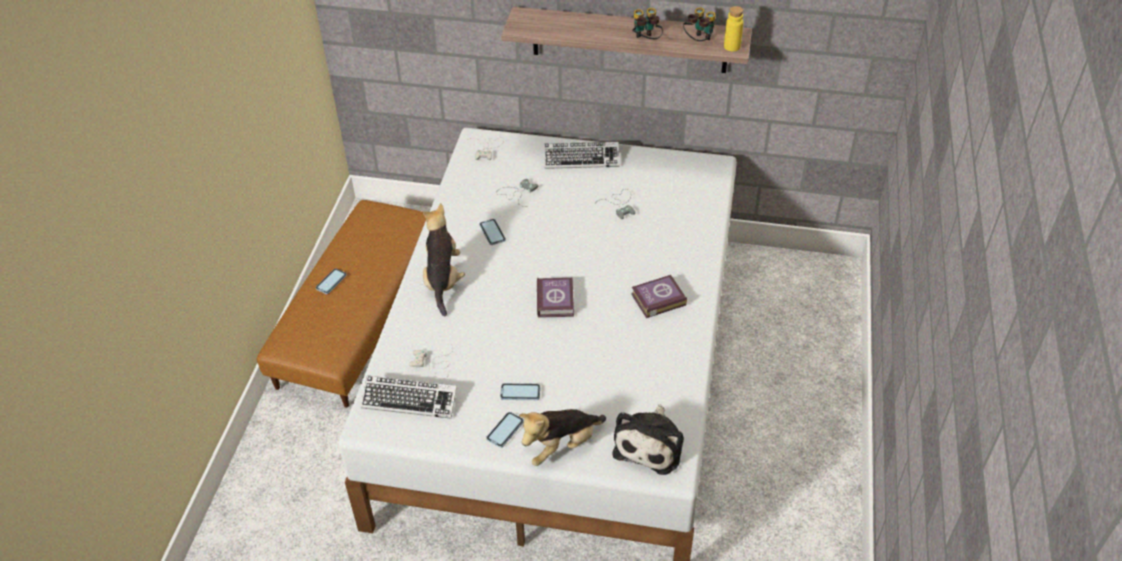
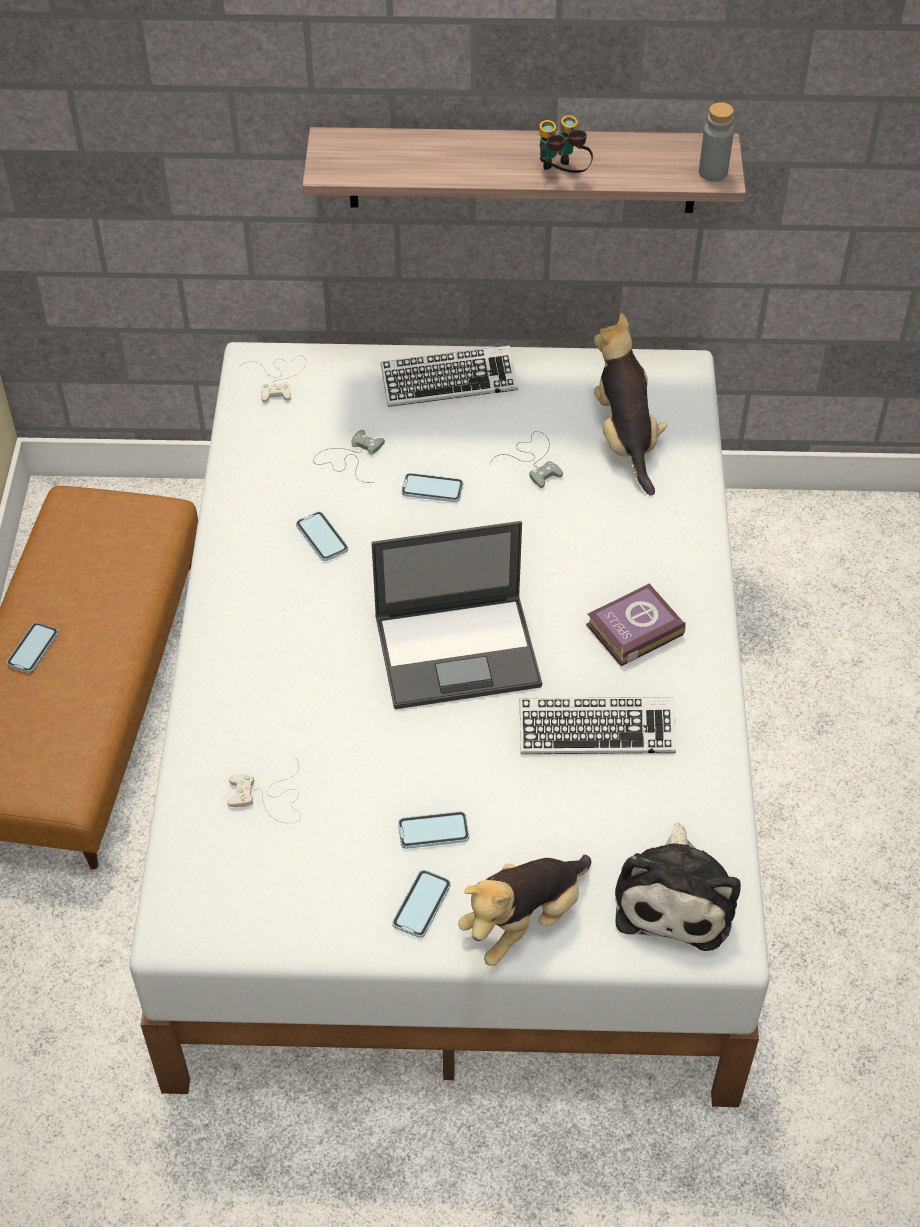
camera: 10 degrees left, 5 degrees up
(409, 400) = (242, 870): keyboard -> keyboard (596, 731)
(443, 280) = (253, 636): plush toy -> plush toy (625, 438)
(556, 299) = (459, 650): book -> laptop
(559, 214) = (432, 489): none -> phone
(698, 41) = (653, 167): binoculars -> none
(732, 46) = (713, 172): yellow bottle -> grey bottle

